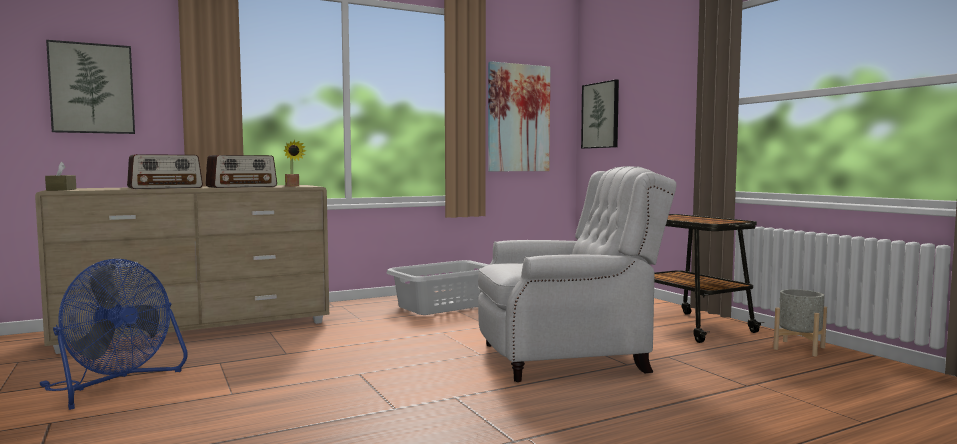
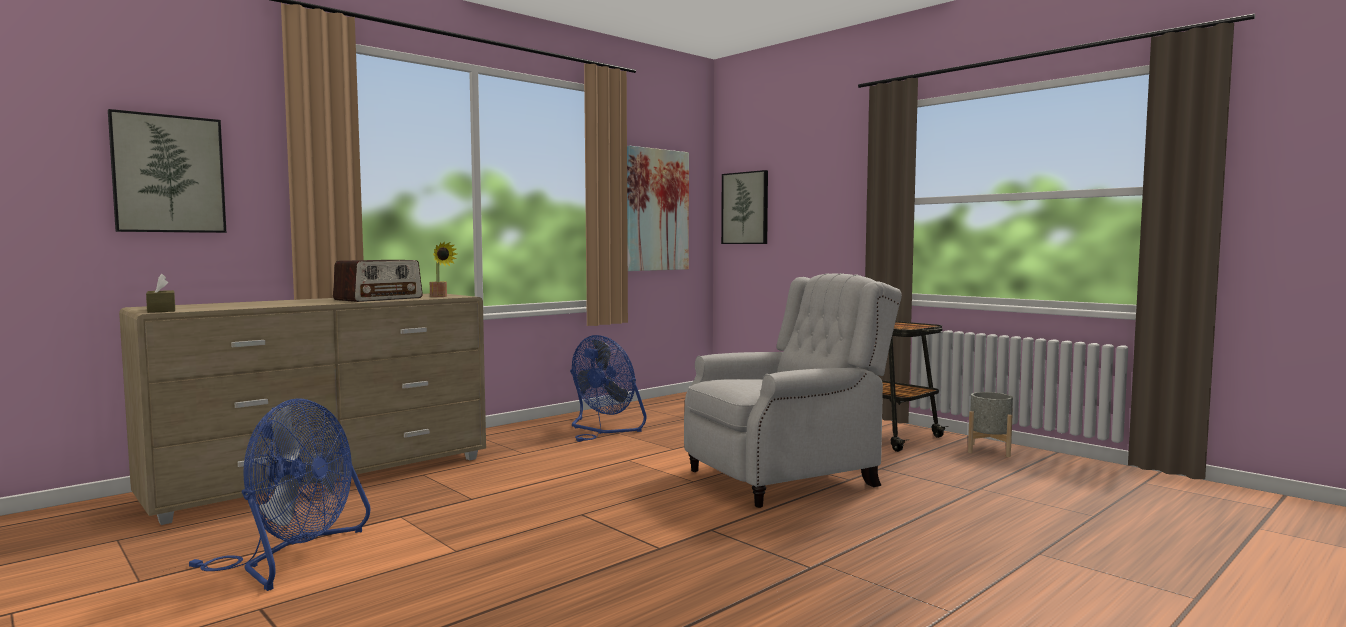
camera: 15 degrees left, 0 degrees up
(165, 188) = (288, 303): radio -> none
(442, 305) = (599, 429): grey laundry basket -> blue fan

